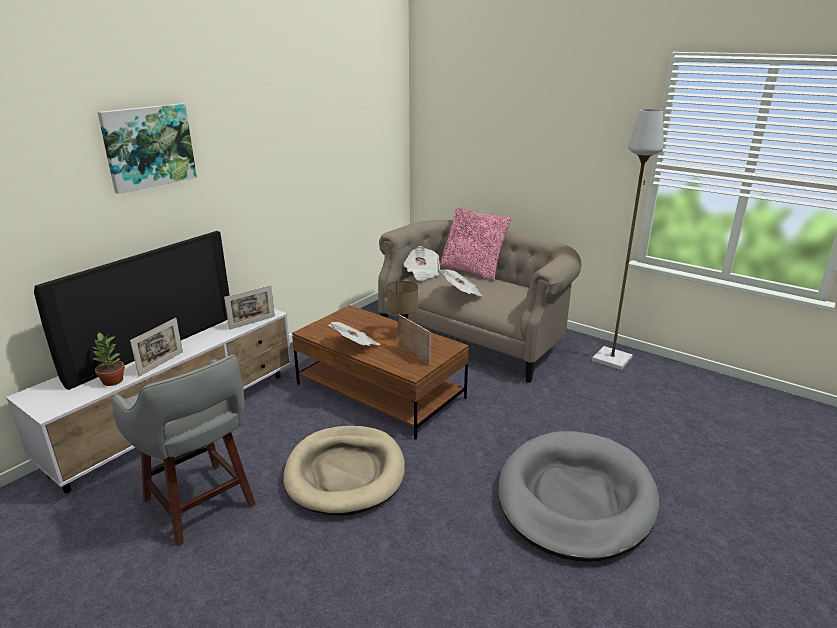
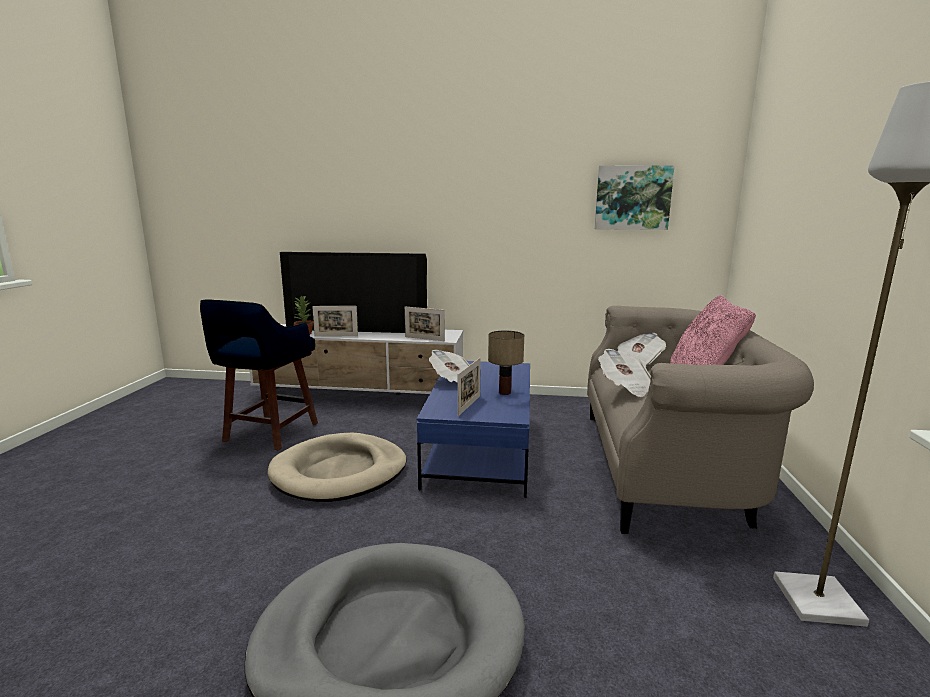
camera: 60 degrees right, 10 degrees down
(148, 146) = (394, 178): picture -> picture (632, 198)
(201, 505) = (268, 434): grey stool -> blue stool
(380, 391) = (481, 449): brown coffee table -> blue coffee table

